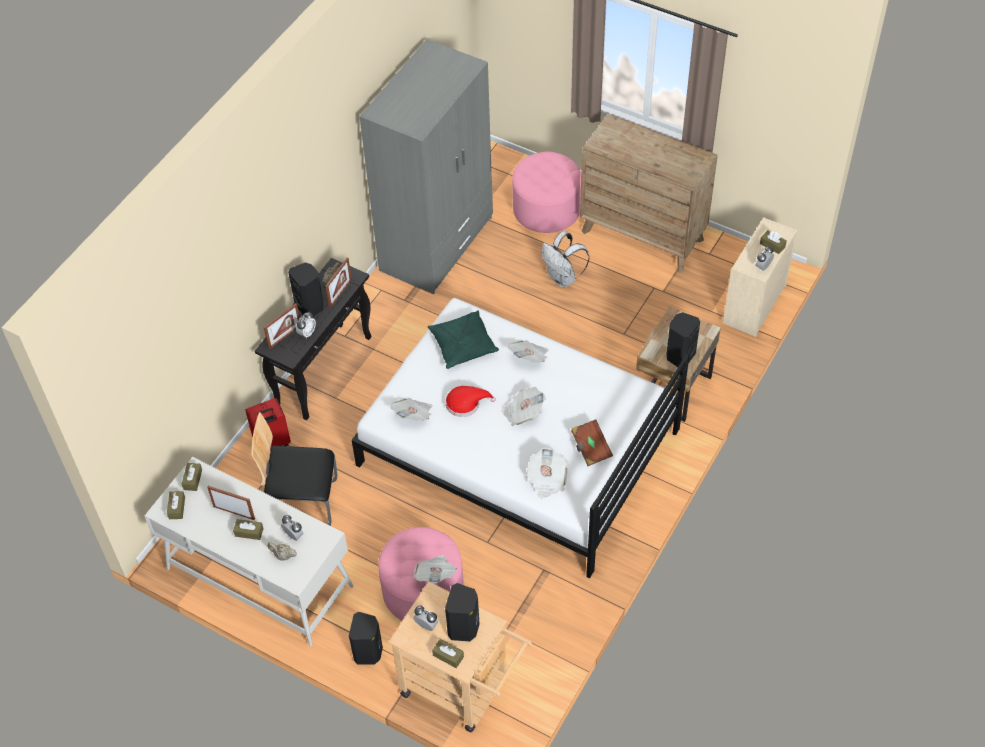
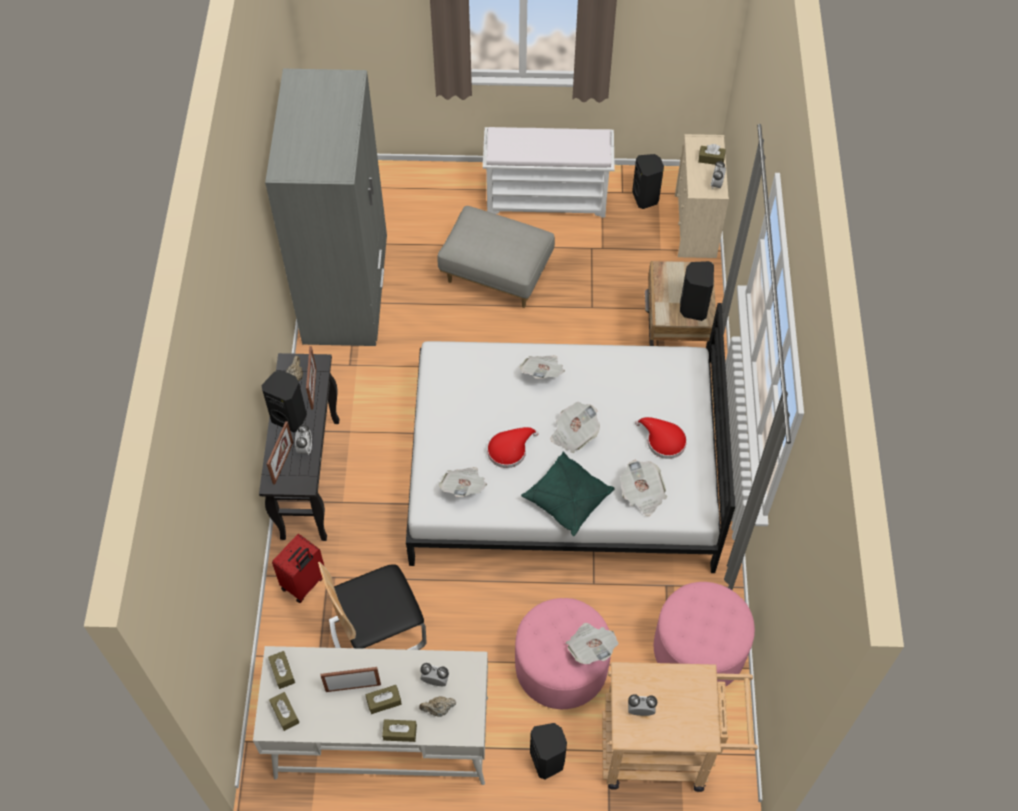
camera: 30 degrees left, 5 degrees up
(448, 656) = (683, 732): brown tissue box -> brown tissue box (400, 732)
(463, 345) = (467, 389): green pillow -> green pillow (567, 499)
(464, 628) = (680, 694): black speaker -> black speaker (646, 198)
(546, 209) = (436, 209): pink ottoman -> pink ottoman (699, 649)
(563, 278) = (497, 274): white backpack -> grey ottoman
(590, 448) = (663, 441): brown book -> red hat
(642, 235) = (547, 199): brown dresser -> white bench

